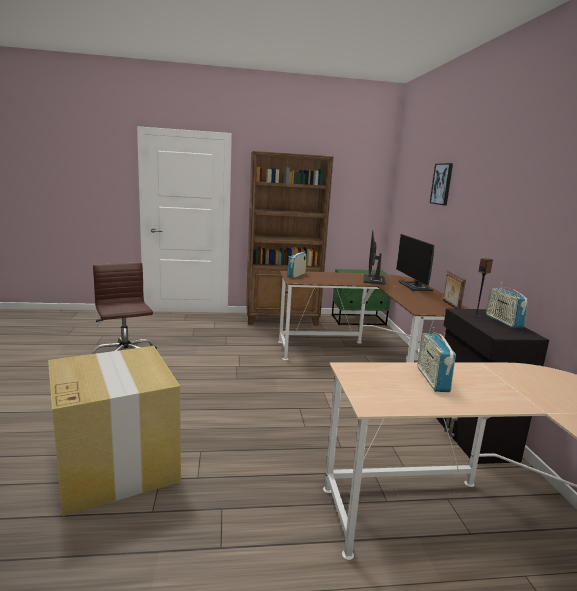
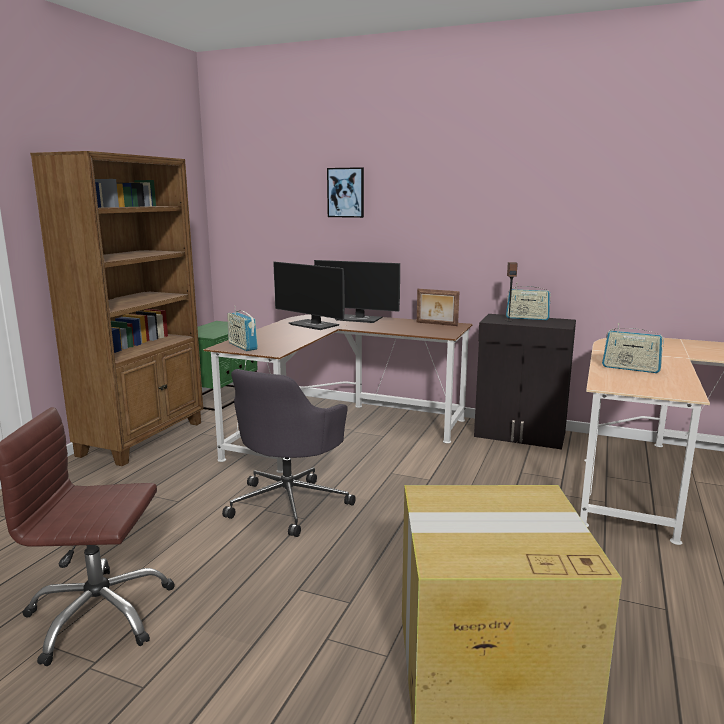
camera: 60 degrees left, 0 degrees up
(250, 370) = (290, 503): none -> grey office chair

